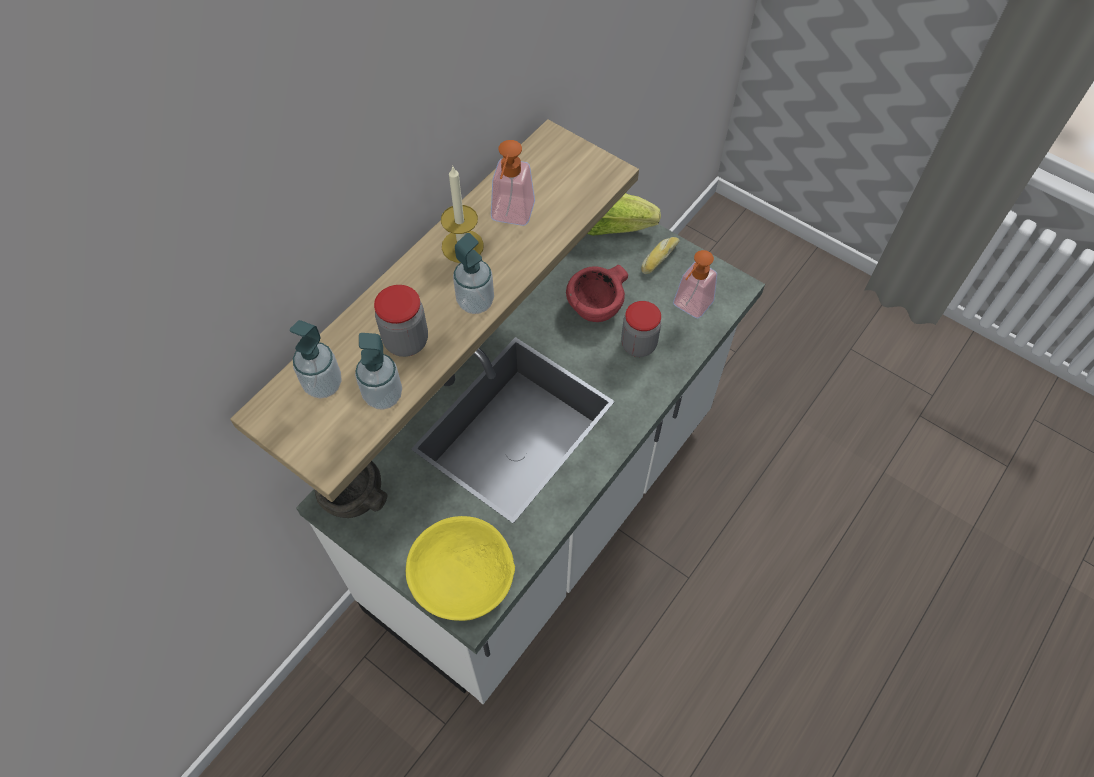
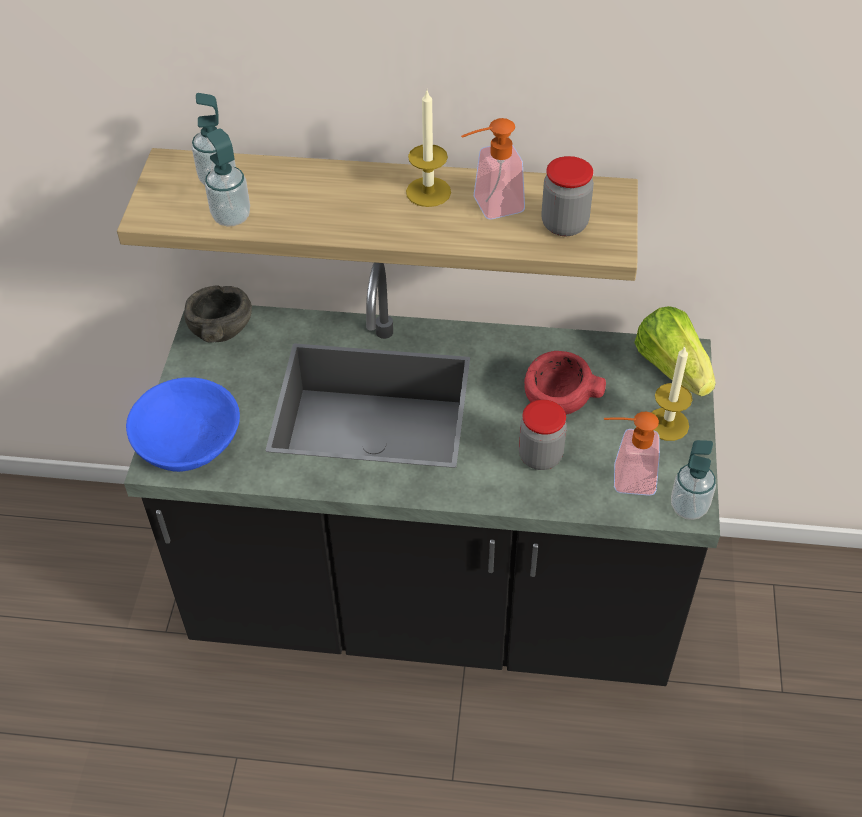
camera: 60 degrees right, 10 degrees down
(406, 341) = (296, 205): jar -> jar (564, 224)
(462, 577) = (188, 440): yellow bowl -> blue bowl
(475, 302) = (372, 227): soap dispenser -> soap dispenser (688, 507)
(547, 514) = (434, 603): white counter -> black counter
(658, 257) = (667, 424): bread -> candle

